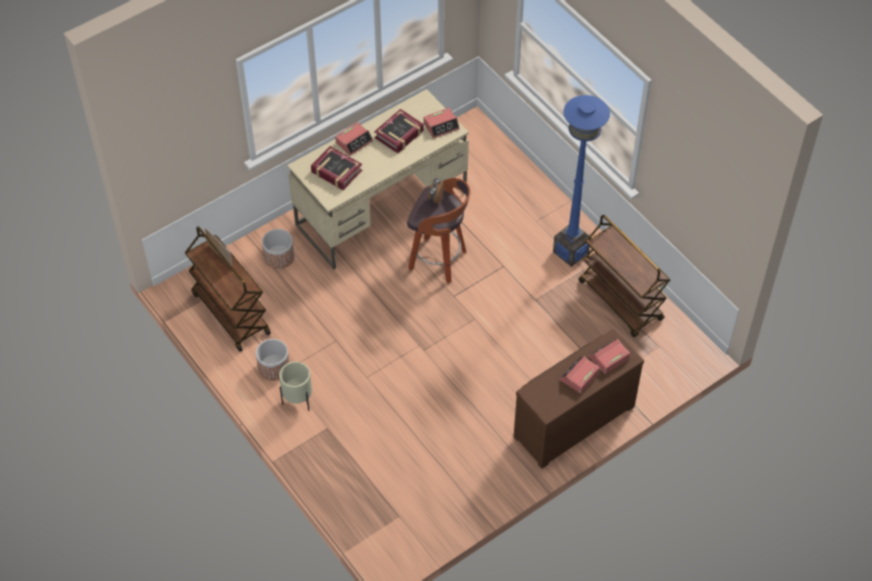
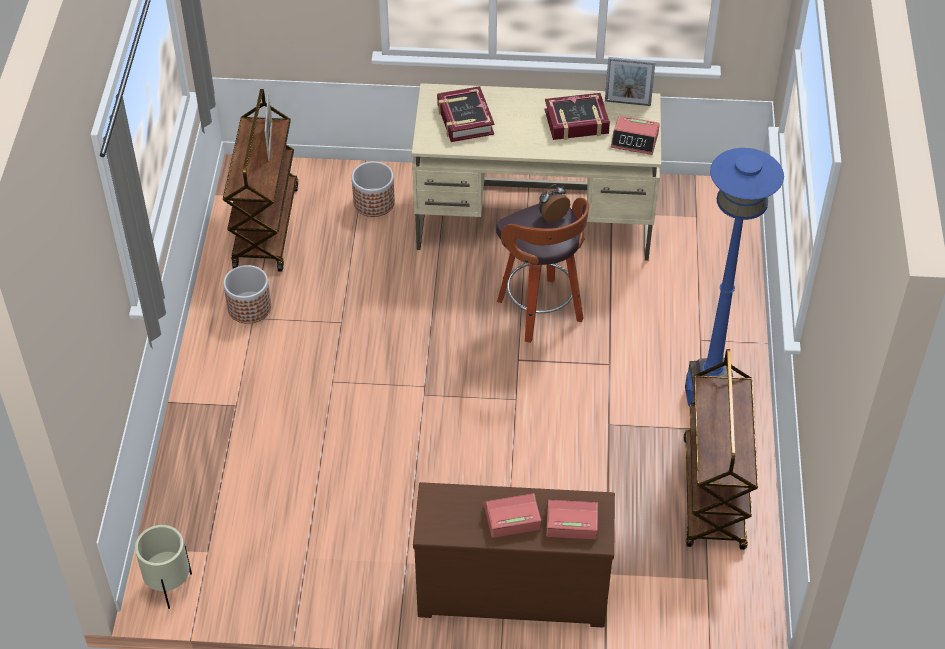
camera: 40 degrees right, 5 degrees down
(297, 401) = (236, 357): beige planter -> beige planter (169, 587)
(354, 142) = (517, 101): alarm clock -> none
(415, 105) = (627, 103): none -> picture frame

